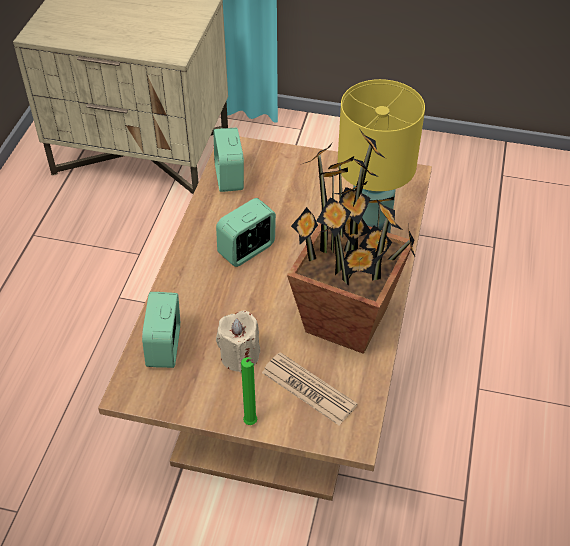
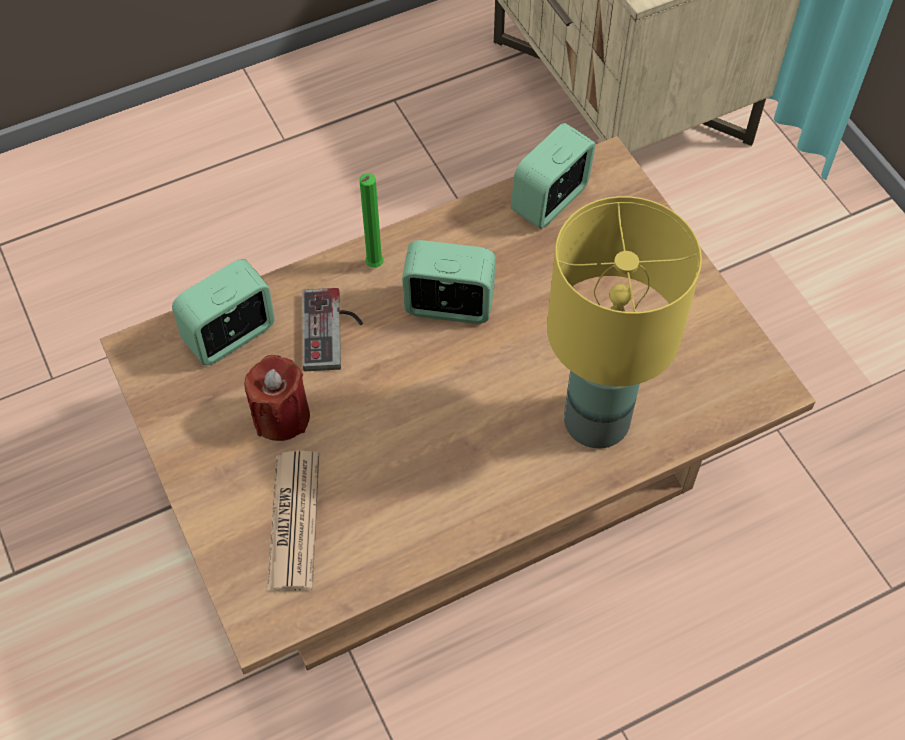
camera: 50 degrees right, 10 degrees up
(210, 303) = (333, 331): none -> game controller
(239, 356) = (281, 416): beige candle -> red candle
(251, 424) = (195, 498): green candle -> green candle (373, 267)
(346, 322) = (433, 490): potted plant -> none

